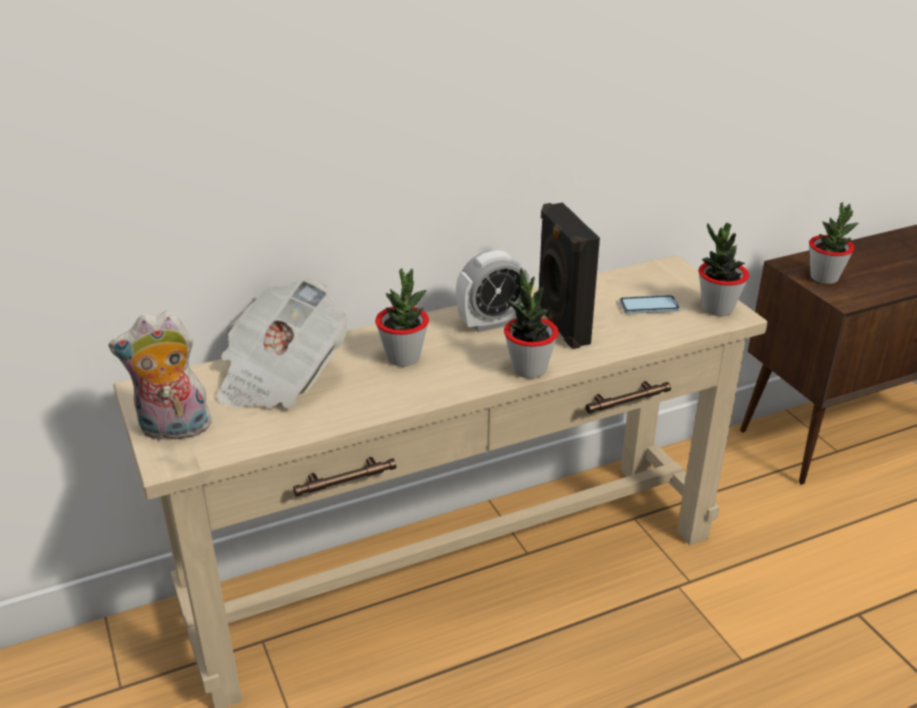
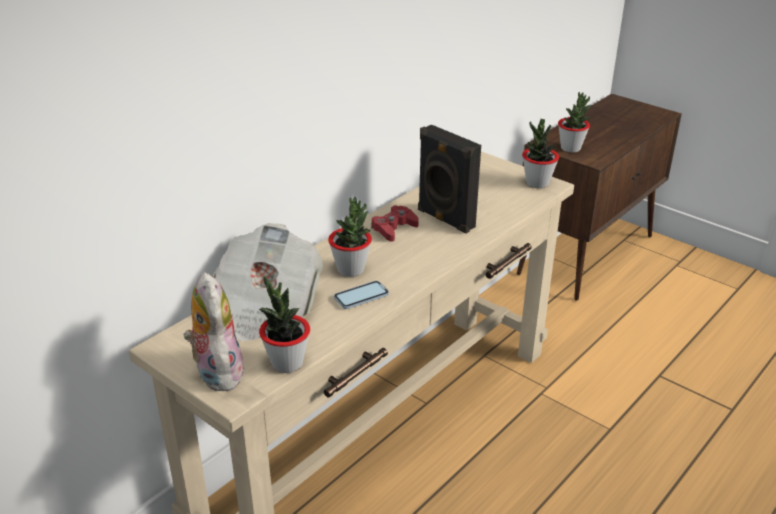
camera: 25 degrees left, 0 degrees up
(173, 430) = (216, 372): plush toy -> plush toy turned 105 degrees clockwise
(492, 323) = (394, 228): alarm clock -> red game controller
(529, 369) = (448, 255): potted plant -> potted plant (287, 363)
(649, 306) = (492, 191): phone -> phone (361, 296)

